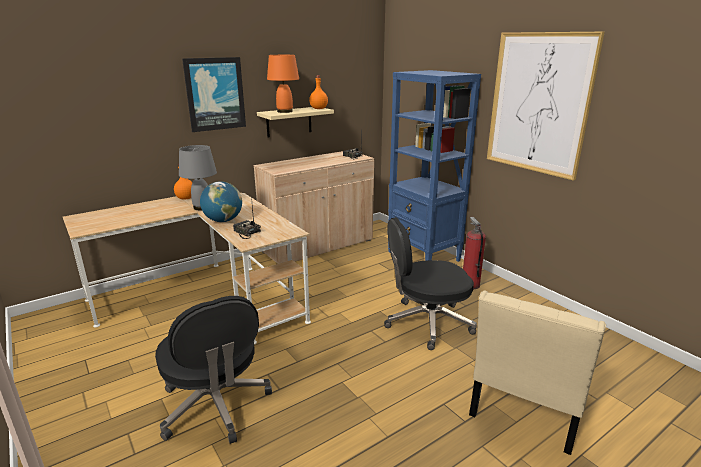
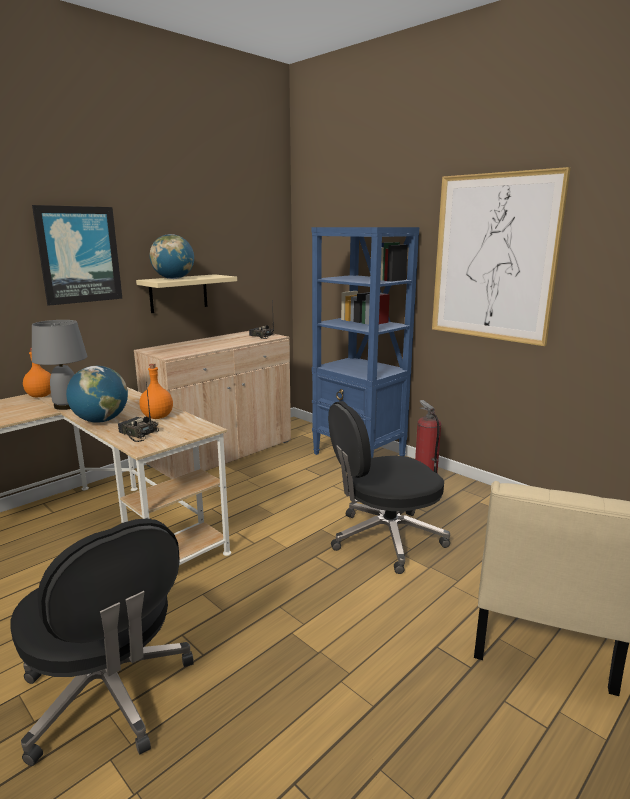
camera: 10 degrees left, 5 degrees down
(284, 111) = (174, 279): orange table lamp -> globe
(318, 109) = (216, 276): orange bottle -> orange bottle (157, 417)

